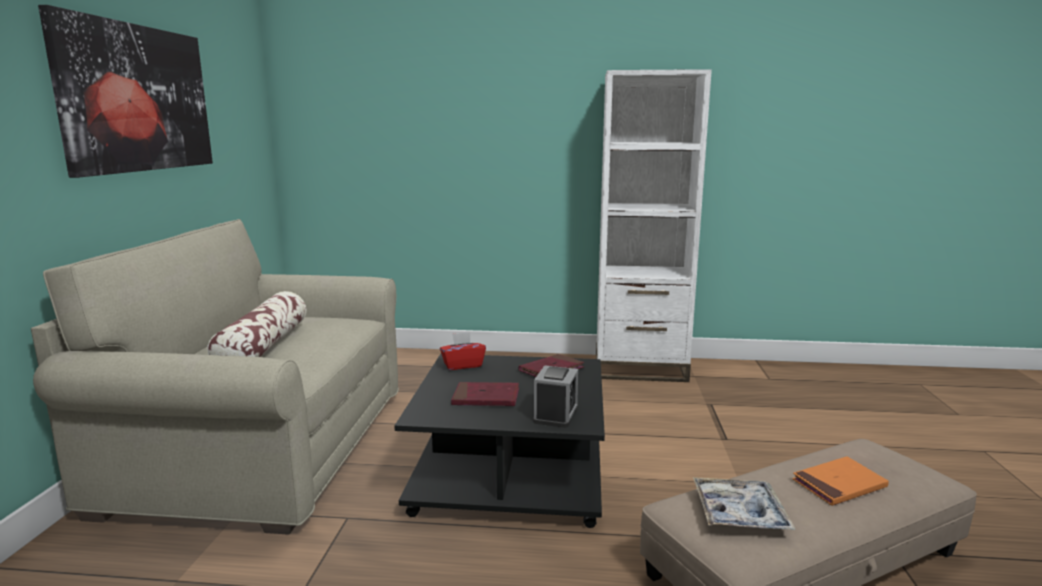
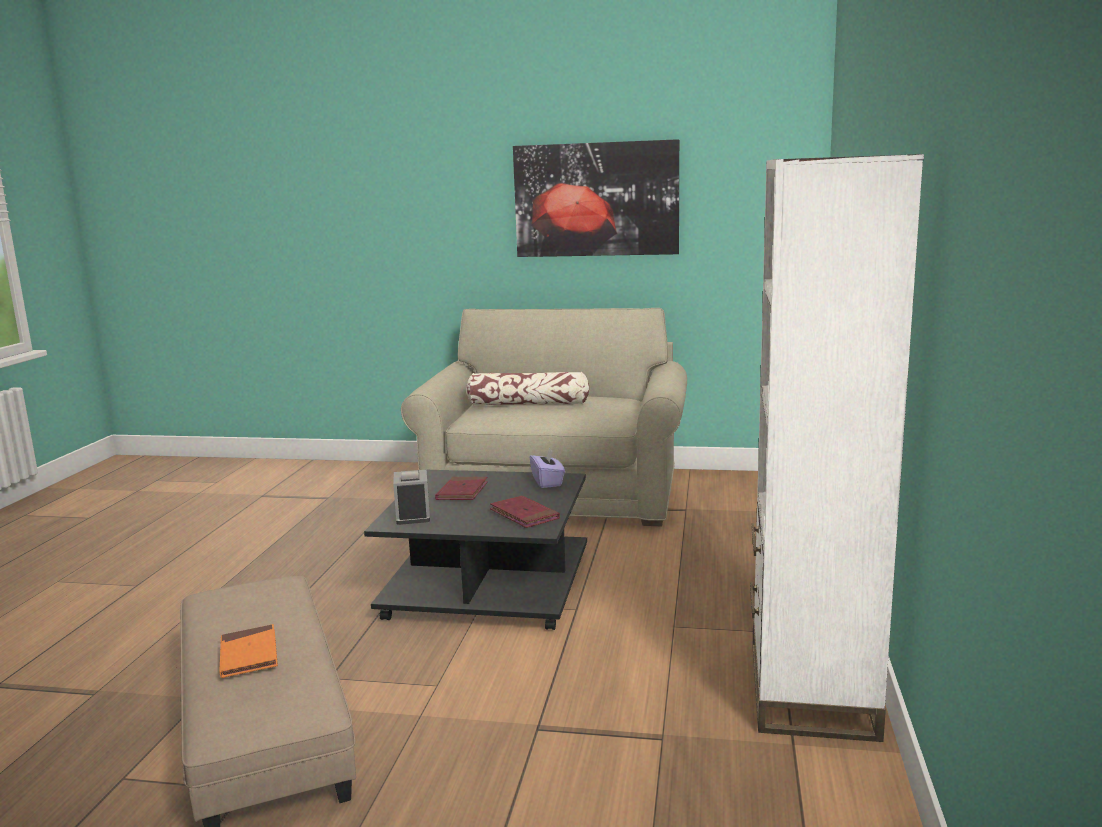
camera: 95 degrees right, 0 degrees up
(462, 365) = (547, 482): red tissue box -> purple tissue box
(556, 415) = (413, 515): alarm clock -> alarm clock turned 60 degrees clockwise
(739, 513) = (249, 599): tray -> none

